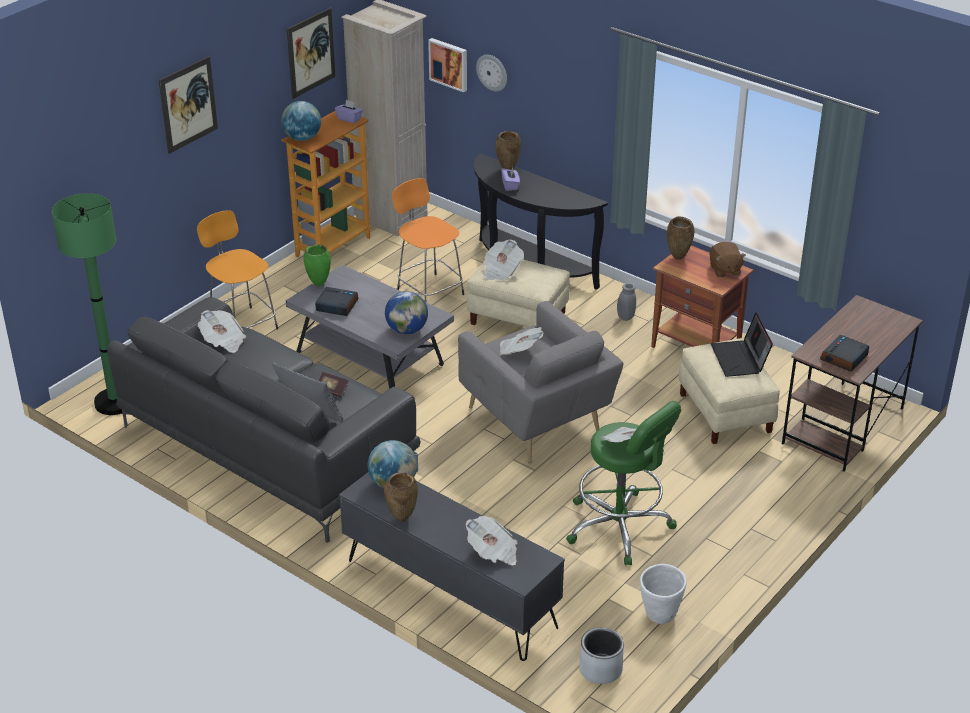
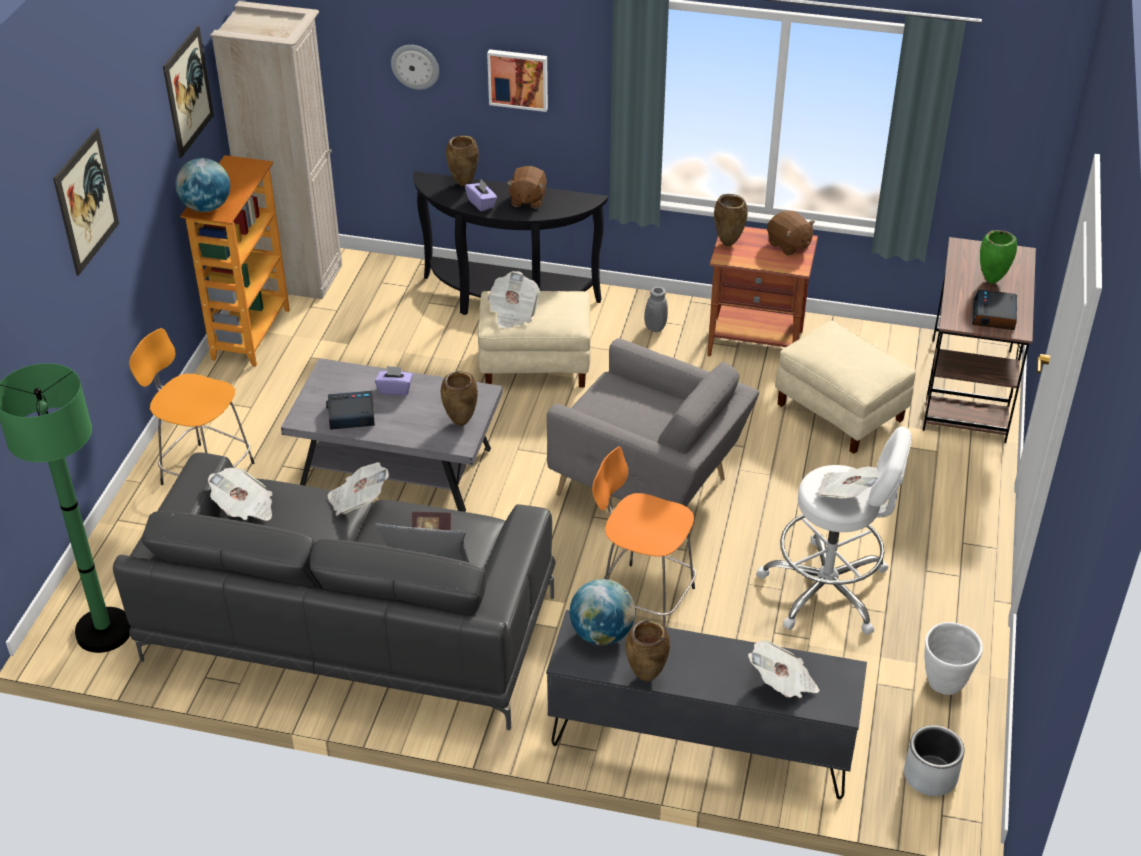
camera: 25 degrees left, 5 degrees up
(318, 285) = (308, 394): green vase -> green vase (991, 281)
(349, 119) = (248, 166): purple tissue box -> purple tissue box (395, 389)
(406, 330) = (460, 422): globe -> brown vase
(429, 291) = (408, 359): orange stool -> orange stool (643, 598)
(449, 64) = (348, 67): picture -> picture (518, 79)
(519, 351) = (618, 410): newspaper -> newspaper (358, 500)
(545, 191) = (527, 200): none -> brown plush toy
(620, 528) = (828, 590): green stool -> white stool
(740, 359) = (853, 346): laptop -> none

